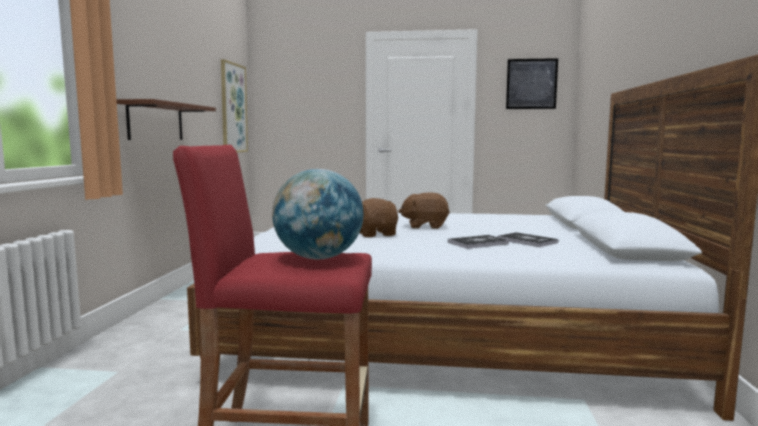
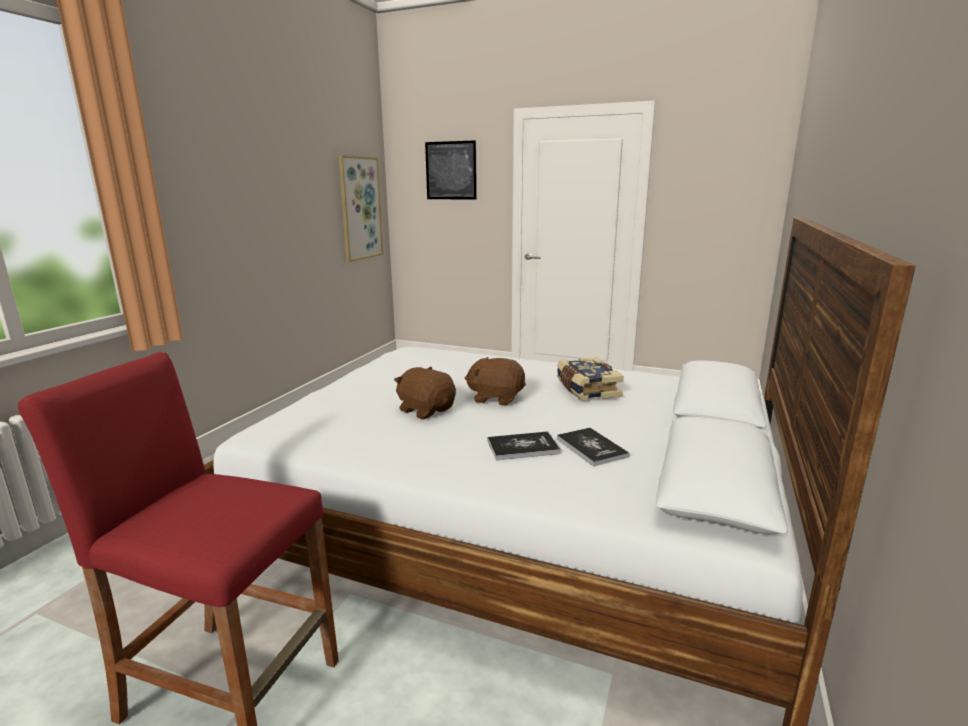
camera: 15 degrees right, 10 degrees up
(156, 121) = (240, 245): brown shelf -> none
(318, 258) = (225, 511): globe -> none
(376, 234) = (426, 410): brown plush toy -> brown plush toy turned 45 degrees counterclockwise
(487, 220) = (586, 389): none -> book
(531, 84) = (724, 175): picture -> picture (451, 170)

